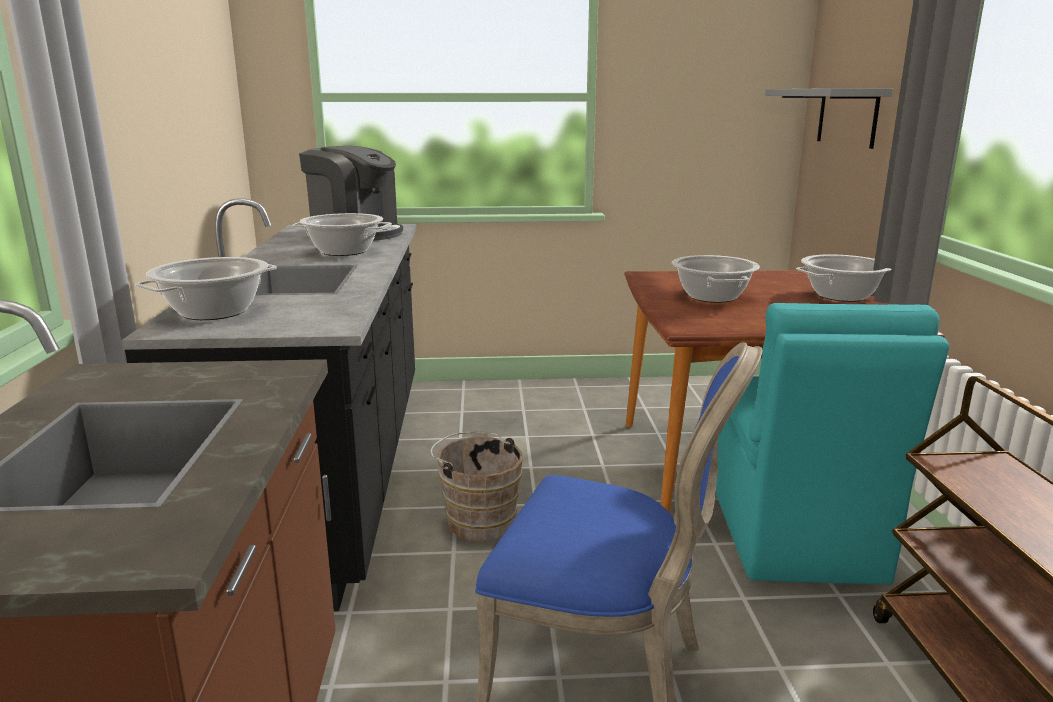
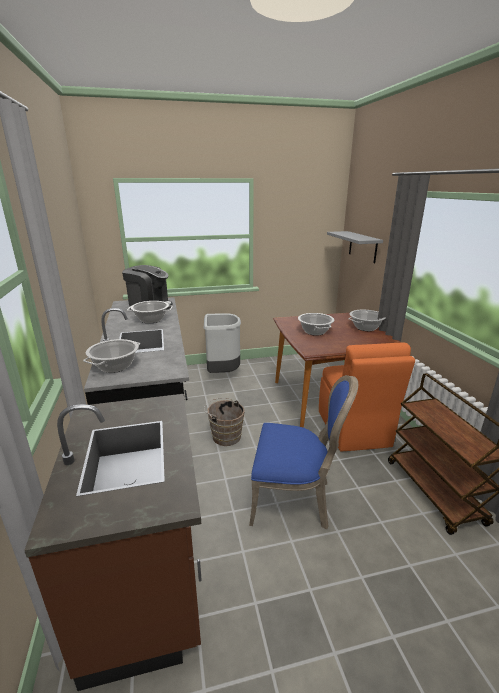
camera: 10 degrees left, 5 degrees up
(512, 401) = (222, 373): none -> grey trash can
(795, 537) = (353, 429): turquoise chair -> orange chair

